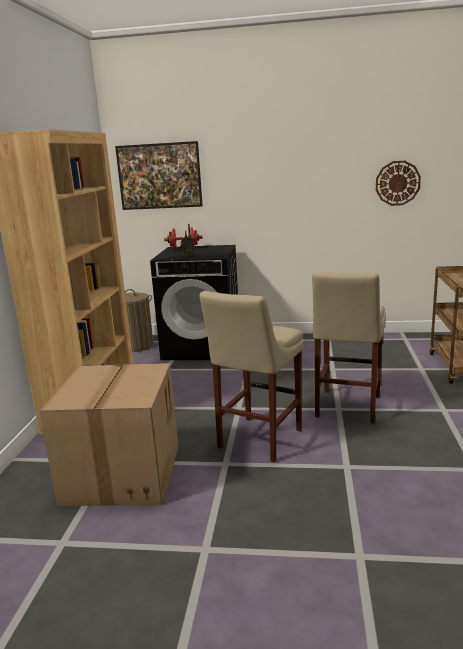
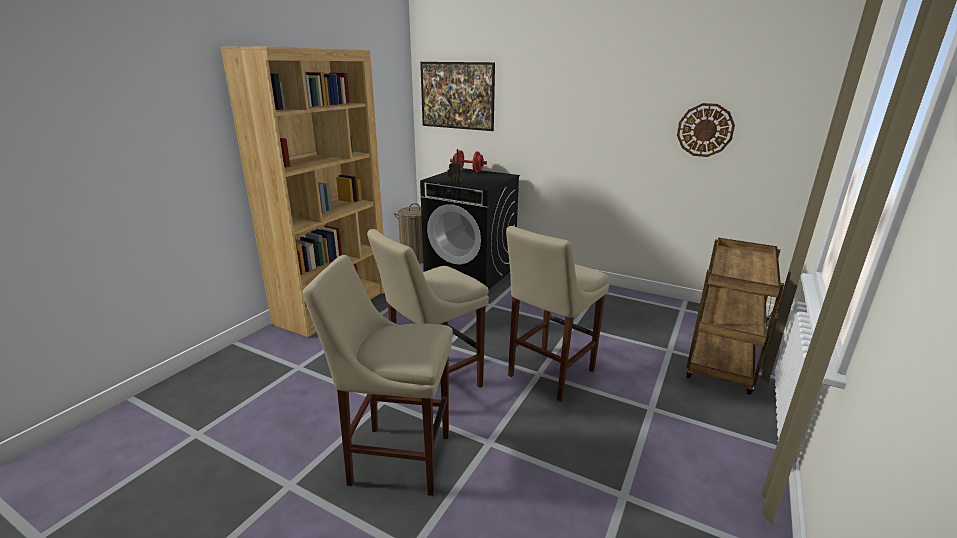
camera: 20 degrees right, 5 degrees up
(121, 473) = (295, 382): cardboard box -> none
(280, 500) = (395, 457): none -> beige stool

